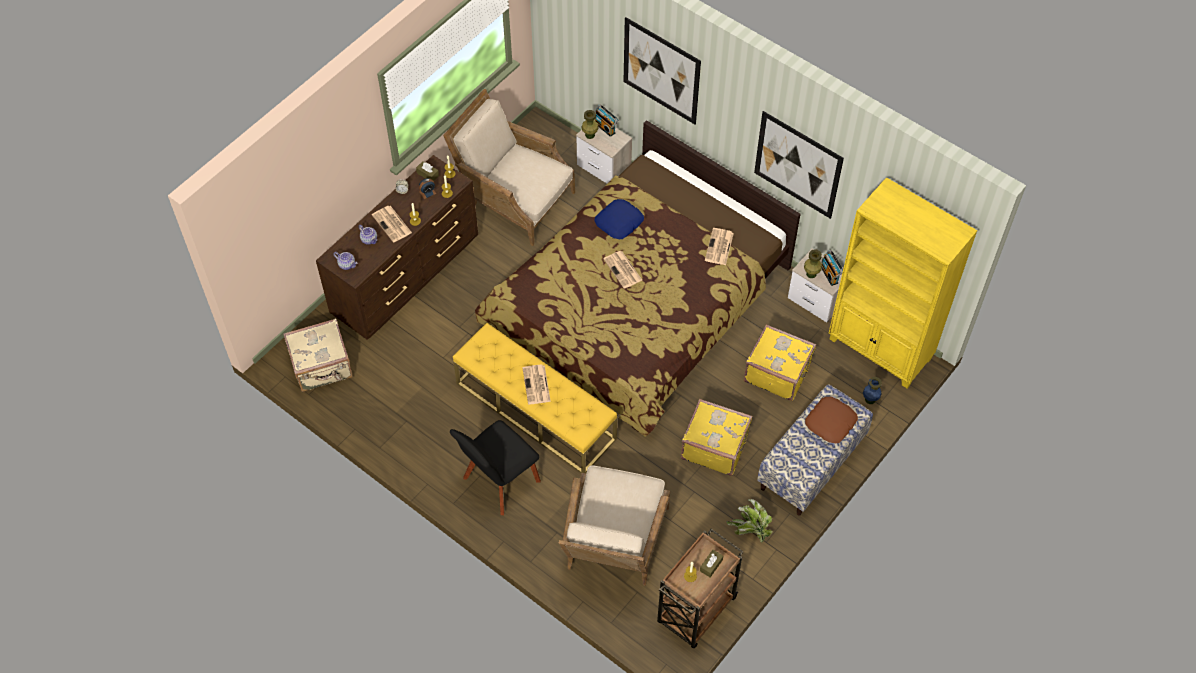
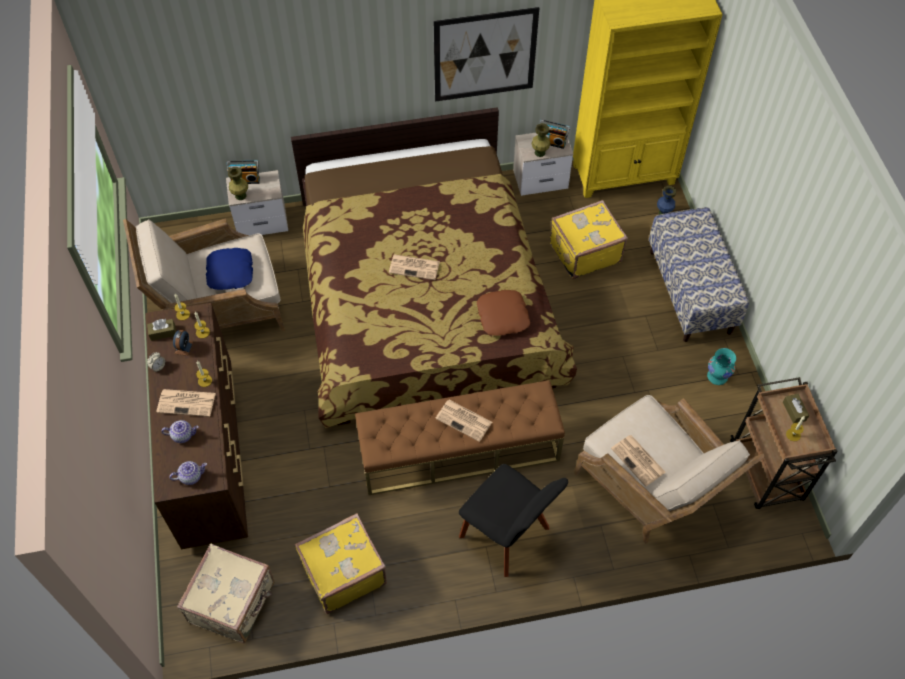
camera: 50 degrees left, 0 degrees up
(499, 482) = (507, 535): black chair -> black chair turned 45 degrees counterclockwise
(536, 411) = (459, 451): yellow bench -> brown bench
(619, 222) = (362, 236): blue pillow -> blue pillow (231, 272)
(661, 71) = (295, 65): picture -> none
(714, 446) = (616, 344): yellow suitcase -> yellow suitcase (342, 572)
(719, 247) = (461, 187): newspaper -> newspaper (639, 461)
(749, 529) = (717, 377): potted plant -> turquoise vase
(831, 423) = (695, 239): brown pillow -> brown pillow (503, 316)

